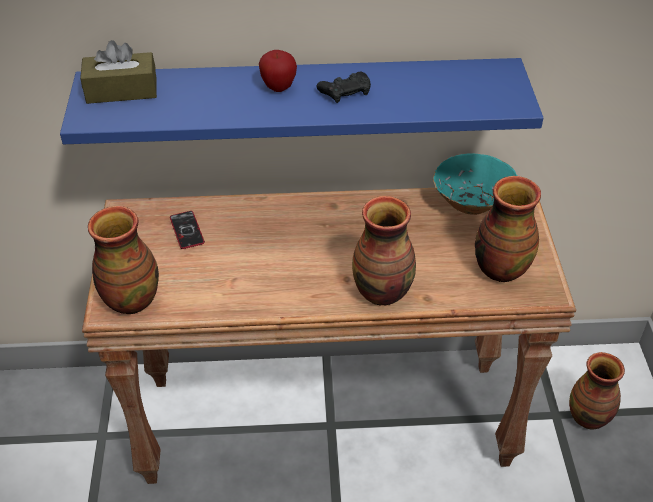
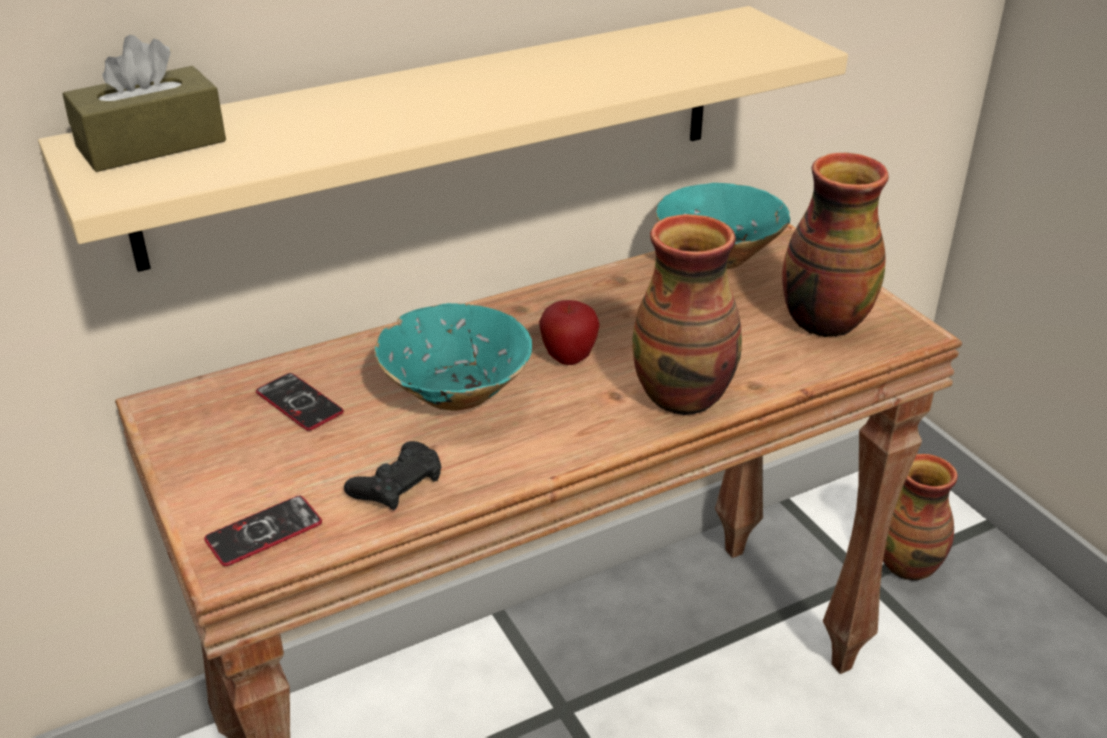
camera: 25 degrees left, 10 degrees down
(131, 299) = (264, 532): vase -> phone
(265, 250) = (456, 394): none -> turquoise bowl
(278, 87) = (429, 92): apple -> apple (568, 358)
(301, 100) = (441, 132): blue shelf -> beige shelf
(345, 92) = (541, 78): black game controller -> black game controller (397, 484)

